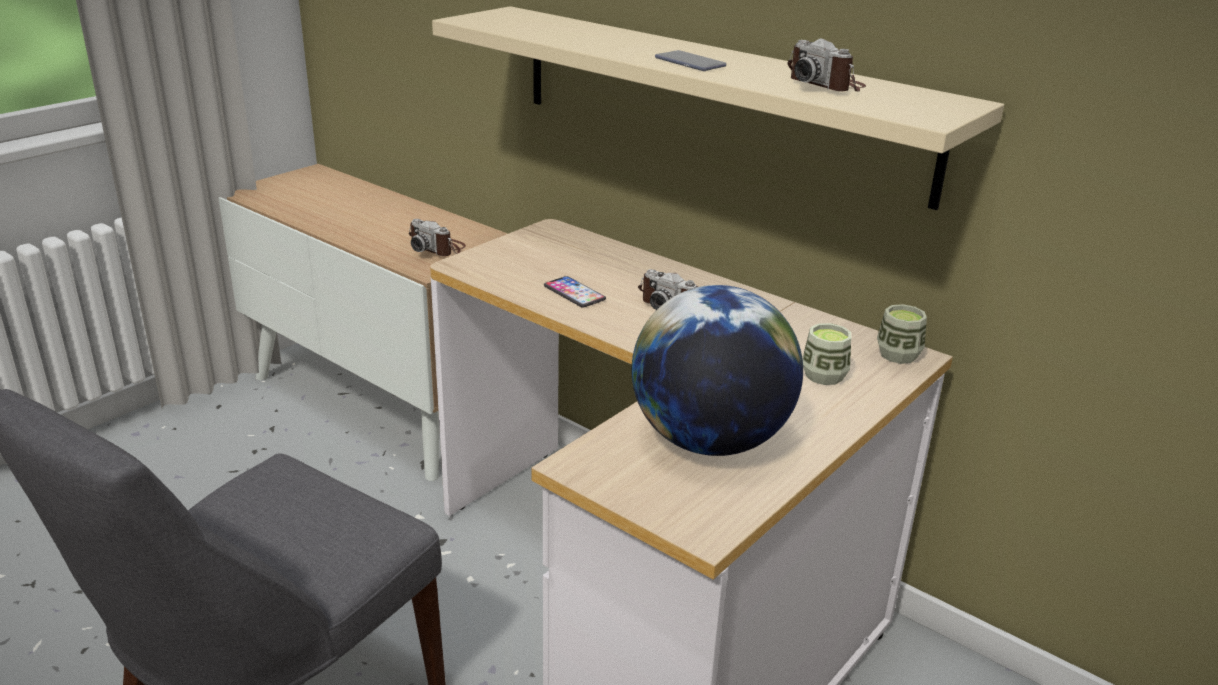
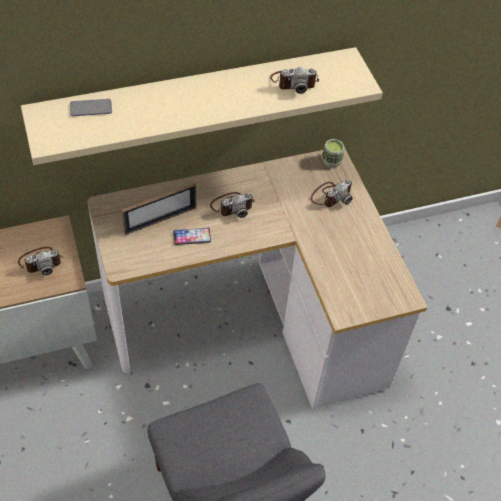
camera: 60 degrees left, 25 degrees up
(575, 266) = (160, 220): none -> picture frame
(690, 63) = (222, 104): phone -> phone (91, 108)
(710, 441) = (354, 262): globe -> none
(824, 375) = (331, 195): cup -> camera

